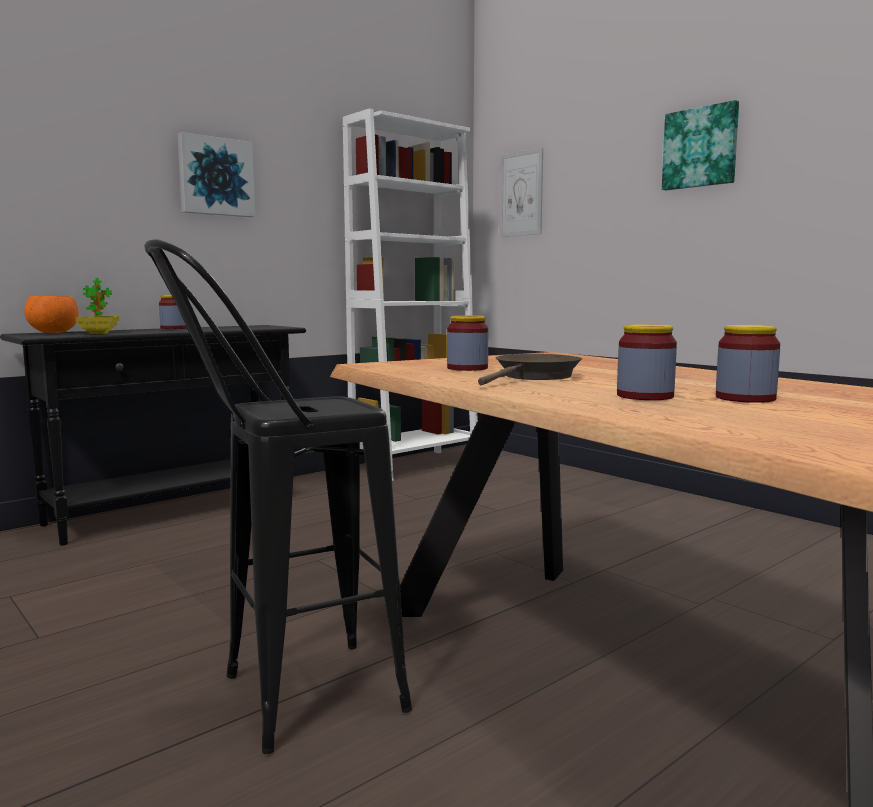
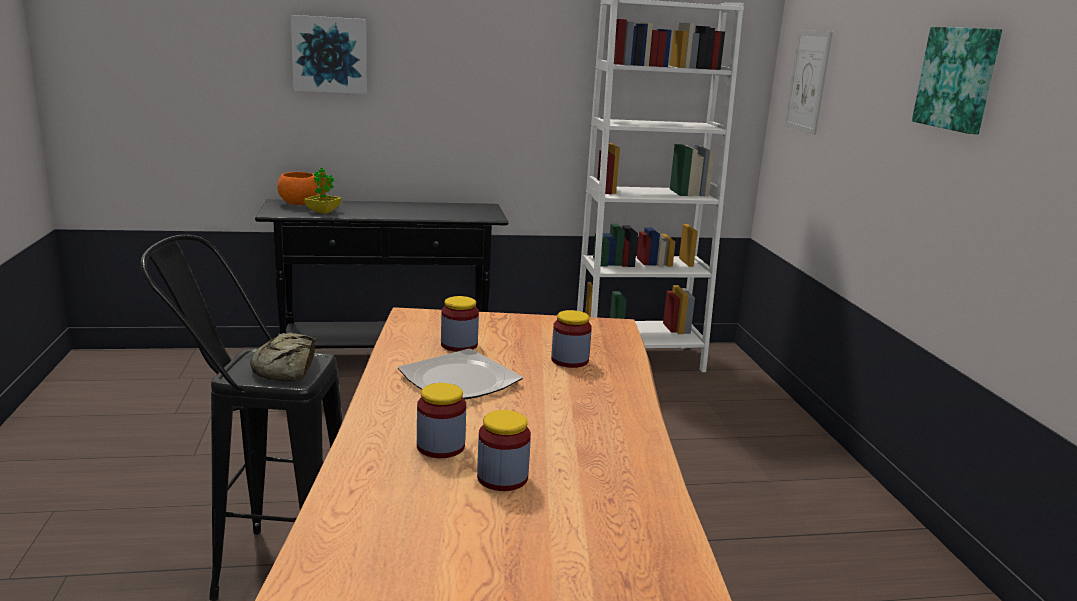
camera: 30 degrees right, 10 degrees up
(174, 328) = (401, 205): jar -> jar (569, 360)
(215, 177) = (458, 64): picture -> picture (330, 54)
(321, 405) = (286, 368): none -> bread
(534, 377) = (461, 380): brown frying pan -> plate

